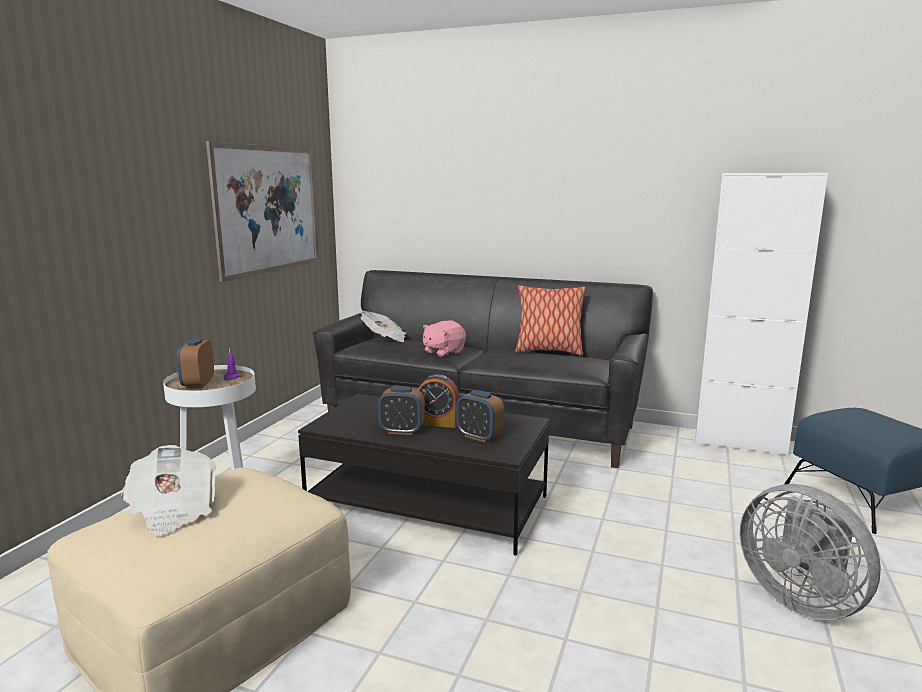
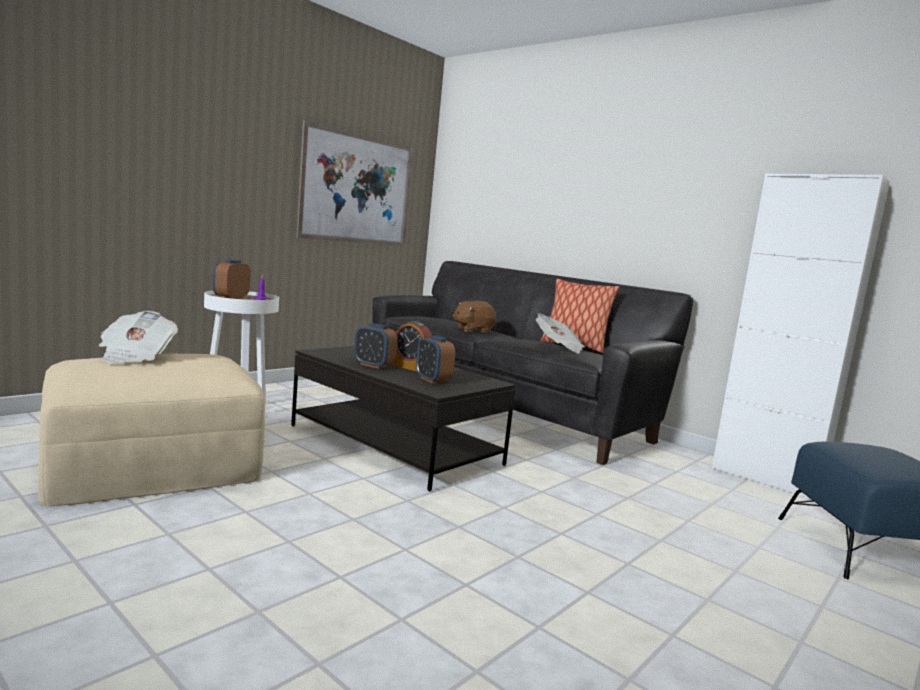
camera: 20 degrees right, 5 degrees down
(384, 339) = (435, 316): newspaper -> newspaper (558, 348)
(443, 352) = (473, 330): pink plush toy -> brown plush toy
(800, 598) = (682, 595): grey fan -> none

